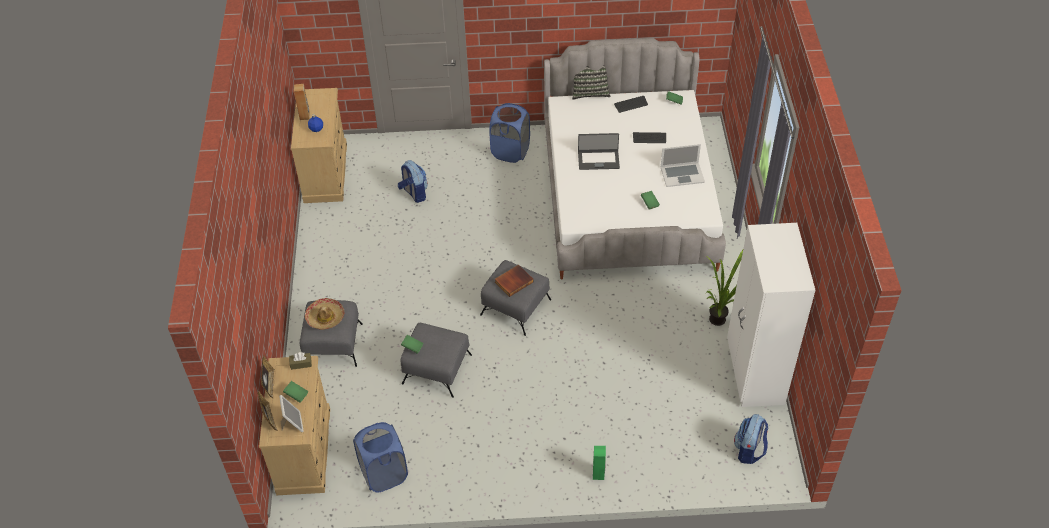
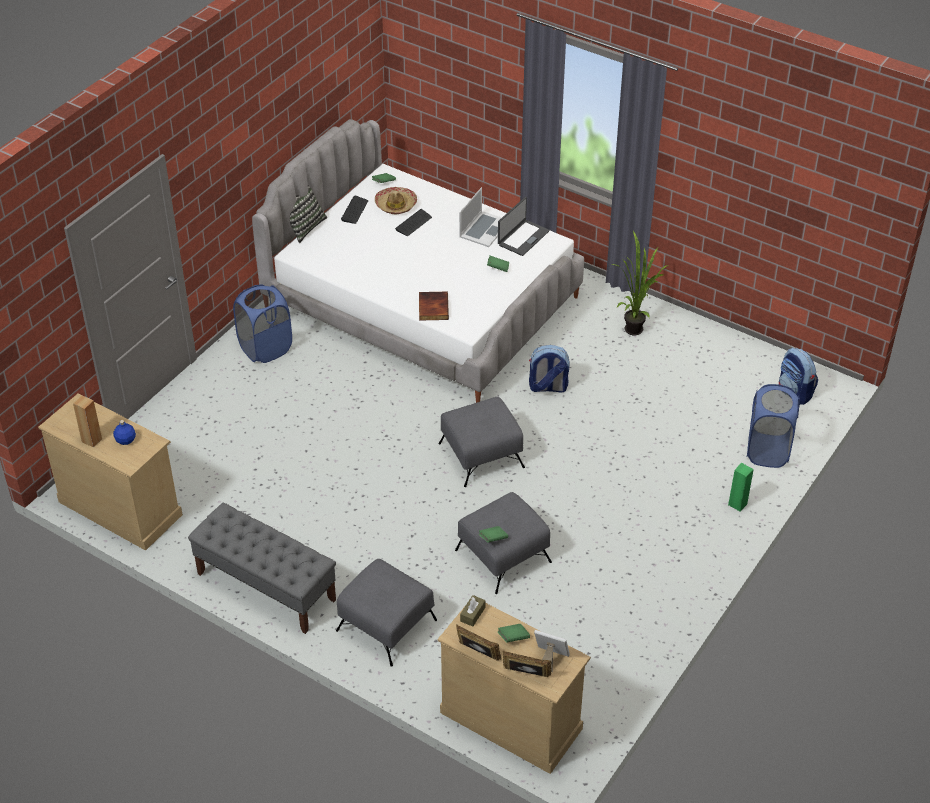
camera: 55 degrees left, 5 degrees down
(318, 271) = (265, 587): none -> grey bench
(325, 317) = (381, 590): hat -> hat (396, 205)
(384, 474) = (601, 666): blue laundry basket -> blue laundry basket (767, 451)
(414, 193) = (239, 451): backpack -> backpack (547, 387)
(513, 281) = (481, 420): book -> book (432, 308)
(598, 160) = (403, 270): laptop -> laptop (522, 238)
(754, 373) = (715, 341): white wardrobe -> none

